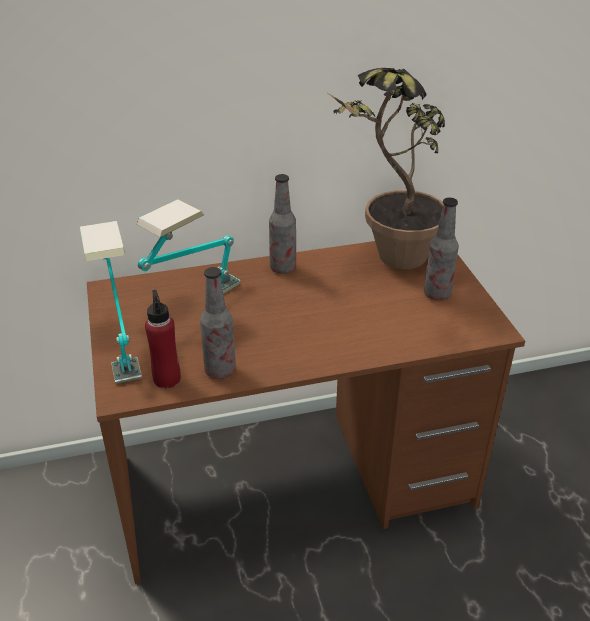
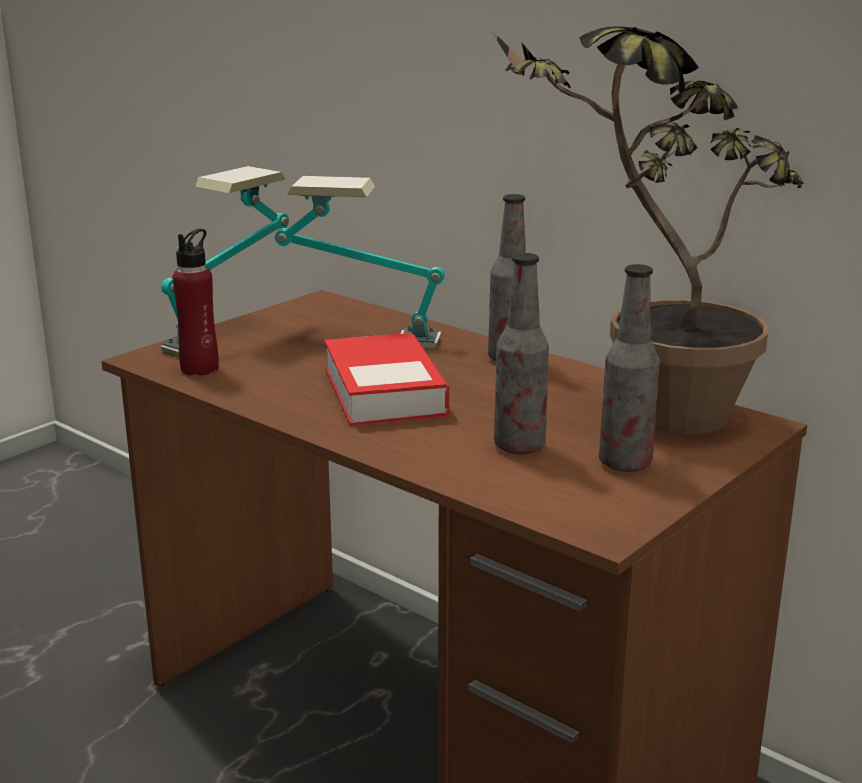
camera: 55 degrees right, 15 degrees down
(220, 370) = (248, 387): bottle -> bottle (519, 446)
(281, 325) = (384, 392): none -> book

